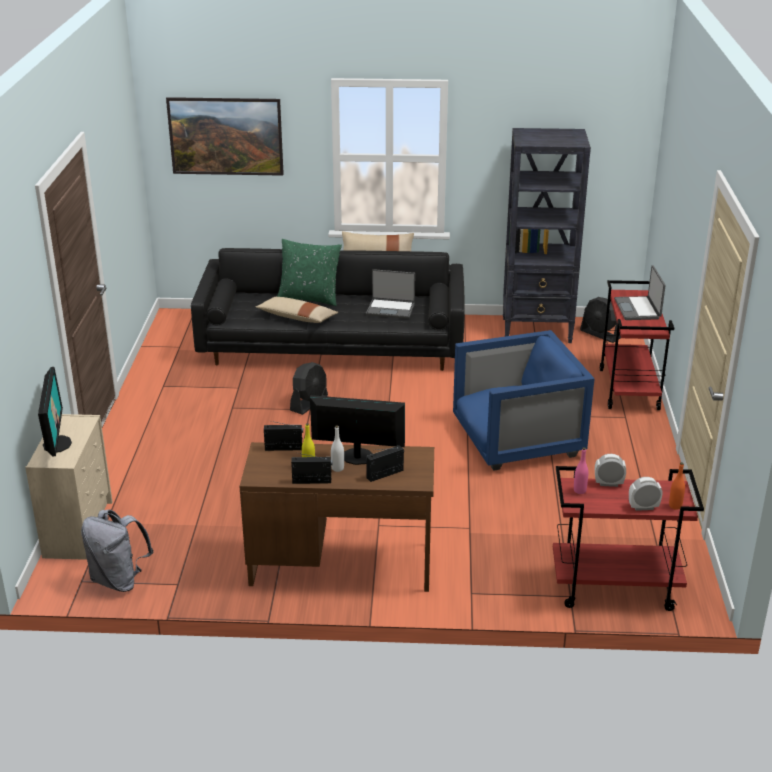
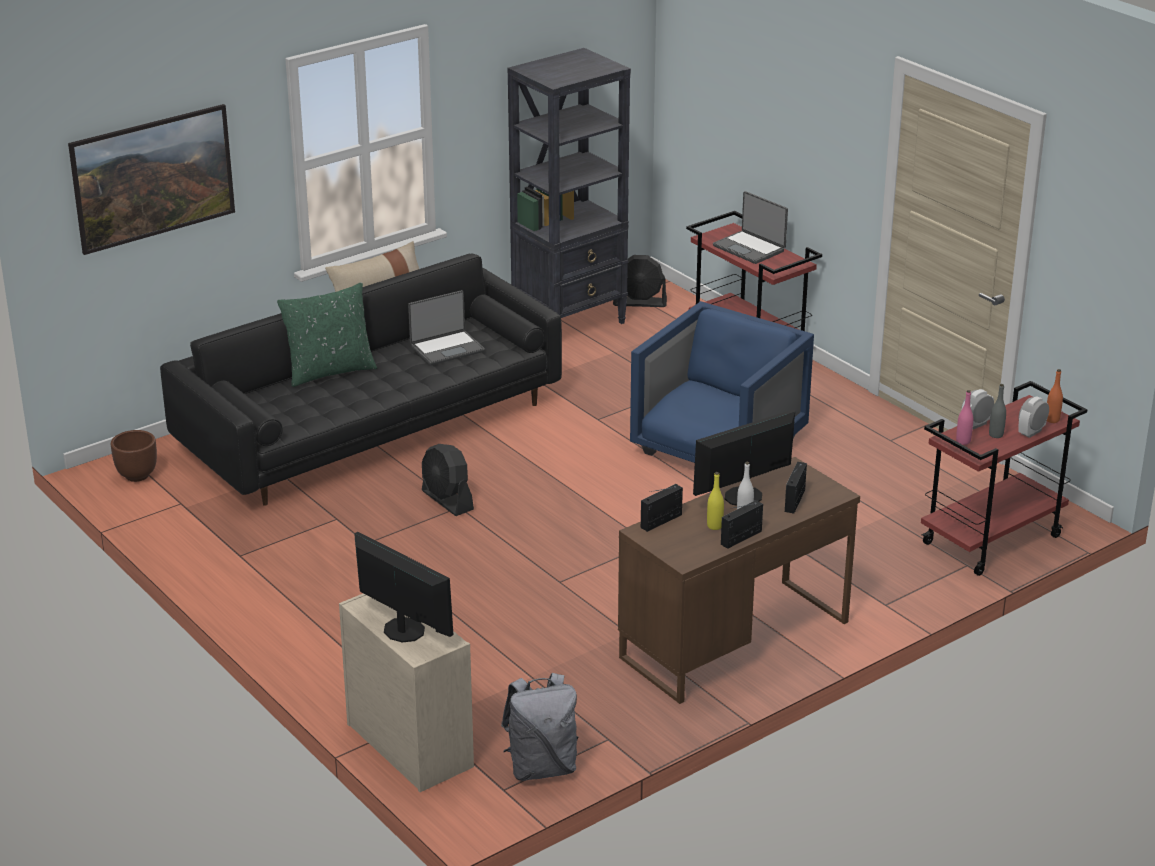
camera: 40 degrees left, 0 degrees up
(182, 324) = (137, 475): none -> brown planter
(297, 317) = (354, 399): beige pillow -> none
(309, 403) = (447, 500): black fan -> black fan turned 150 degrees clockwise
(612, 497) = (996, 435): none -> grey bottle

